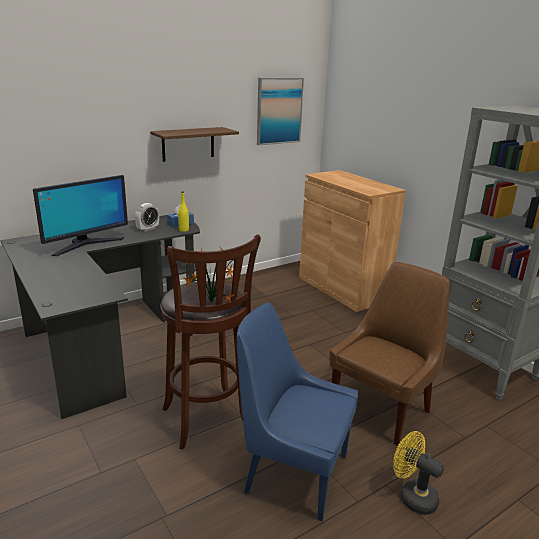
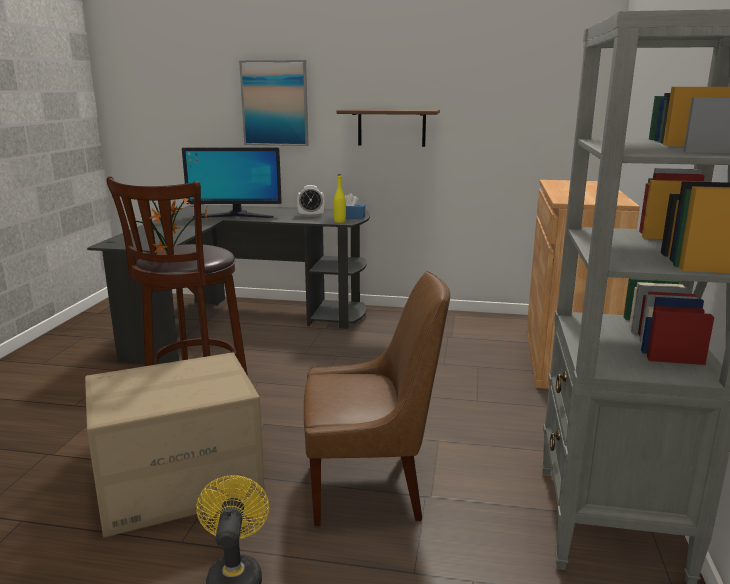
camera: 45 degrees right, 5 degrees down
(279, 111) = (530, 92): picture -> picture (275, 103)
(292, 472) = (180, 483): blue chair -> cardboard box

